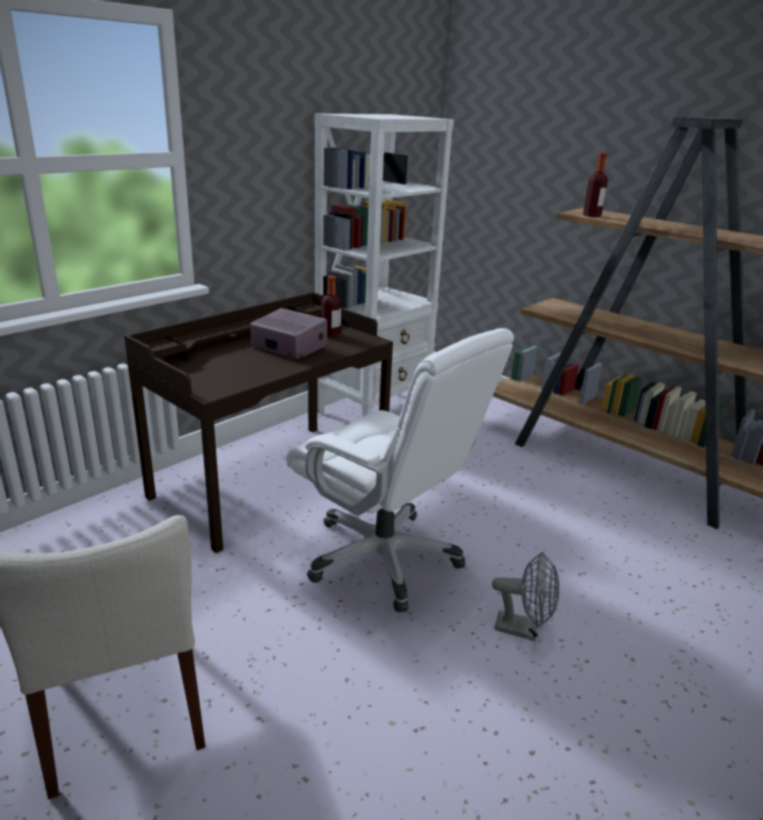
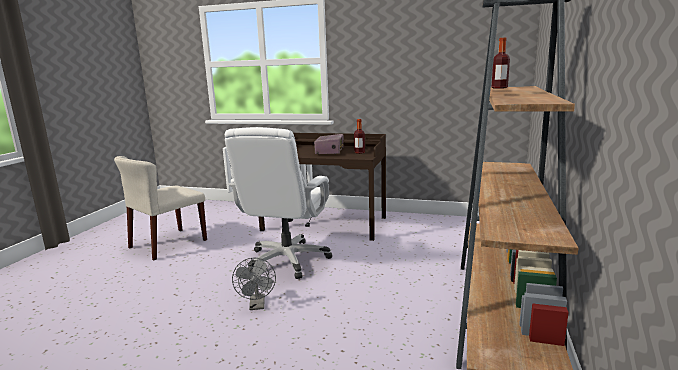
camera: 65 degrees right, 10 degrees down
(373, 410) = (431, 223): white bookcase -> none

